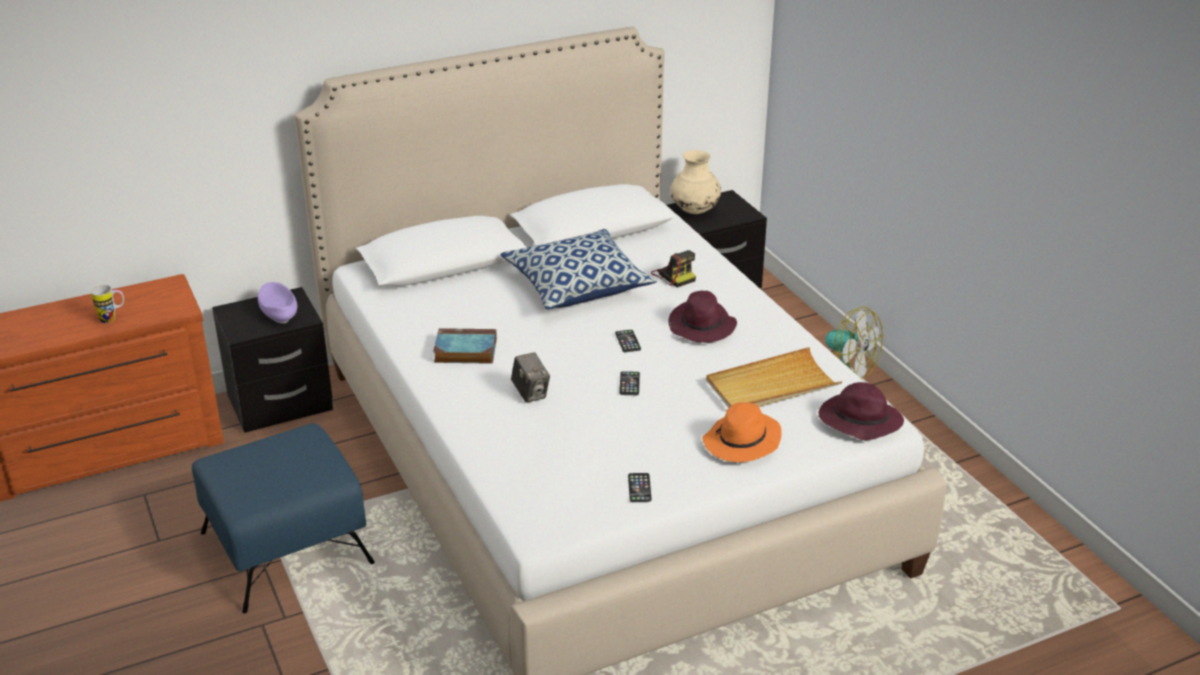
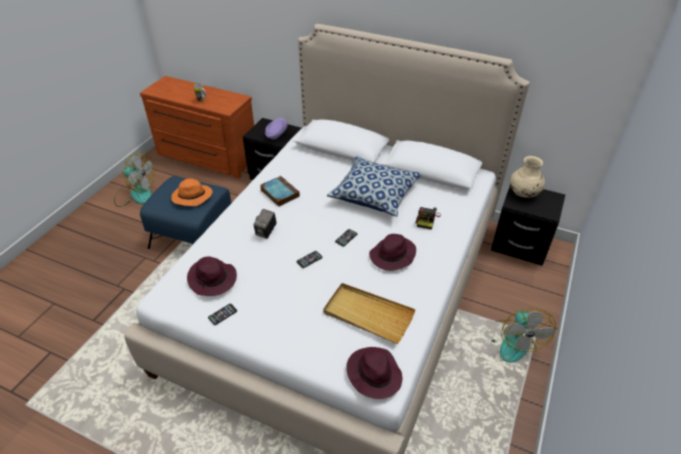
camera: 50 degrees right, 10 degrees up
(73, 572) = (136, 194): none -> fan
(566, 469) = (213, 279): none -> purple hat
(742, 442) = (300, 332): orange hat -> orange hat (191, 197)

